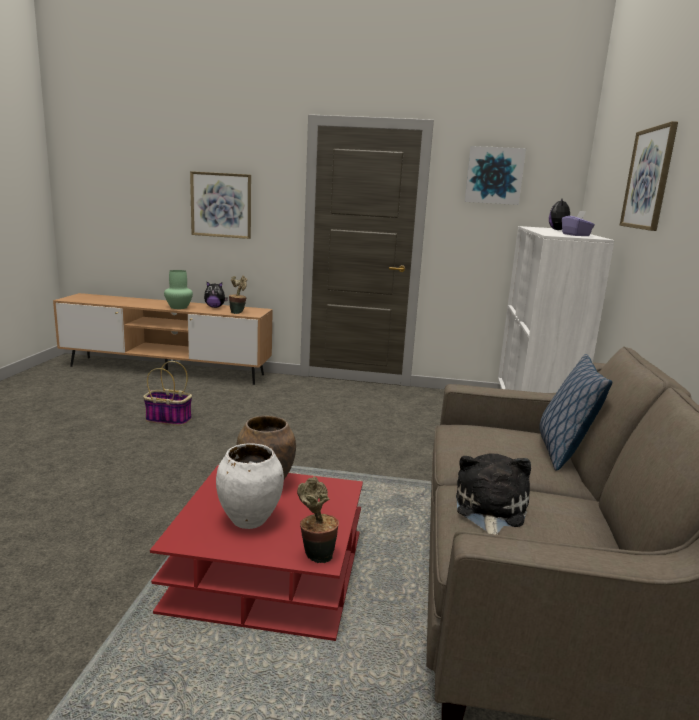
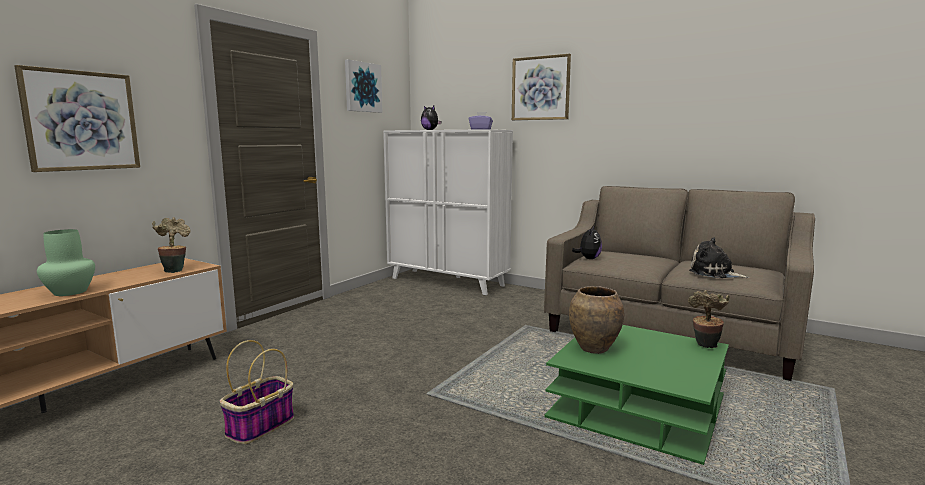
camera: 65 degrees left, 5 degrees down
(215, 307) = (116, 276): plush toy -> plush toy (588, 258)
(249, 520) = (657, 360): white vase -> none
(268, 571) = (637, 407): red coffee table -> green coffee table
(562, 451) = (626, 252): pillow -> none

